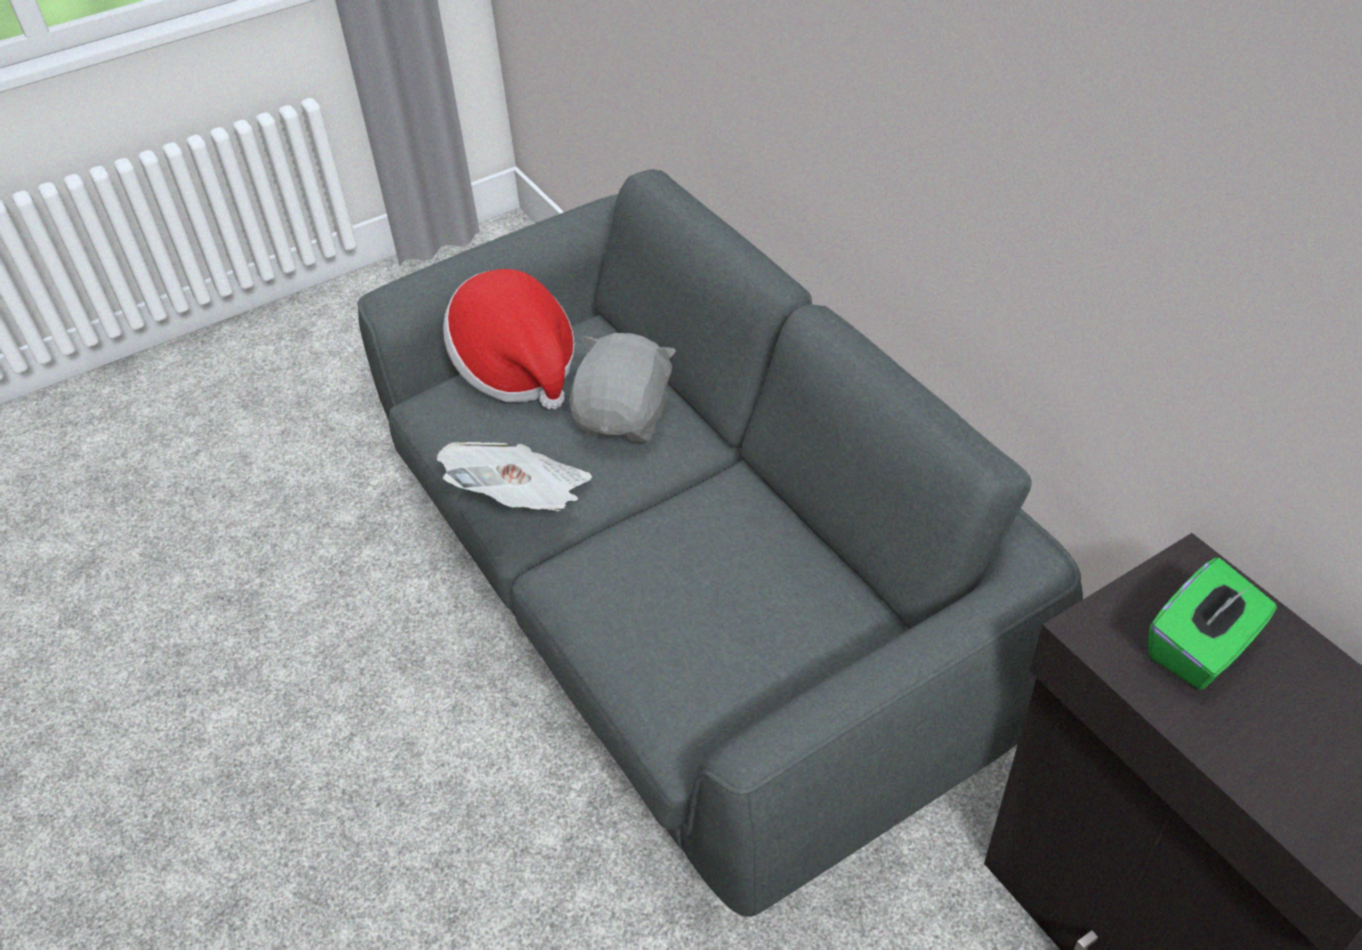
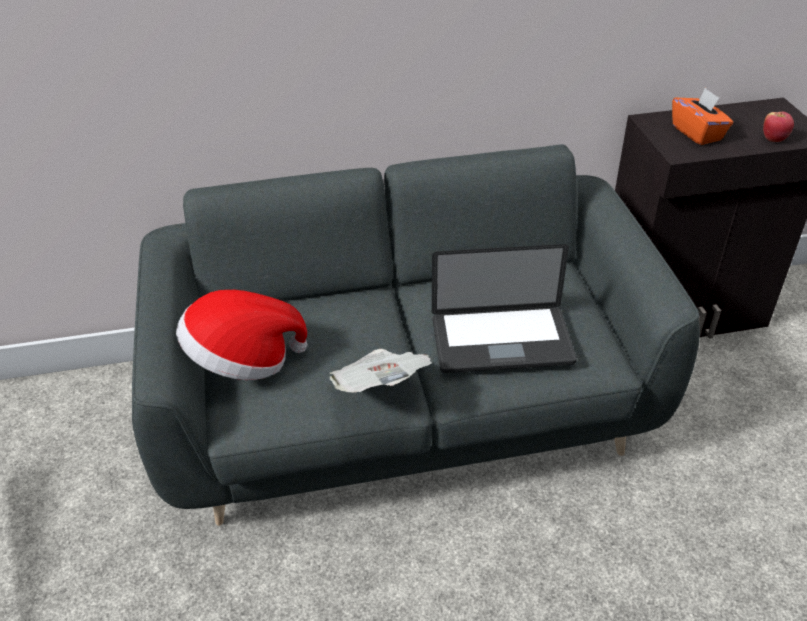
camera: 70 degrees left, 5 degrees down
(625, 417) = (333, 321): grey plush toy -> none
(663, 595) = (501, 341): none -> laptop
(1201, 648) = (697, 133): green tissue box -> orange tissue box
(1281, 786) = (774, 139): none -> apple

